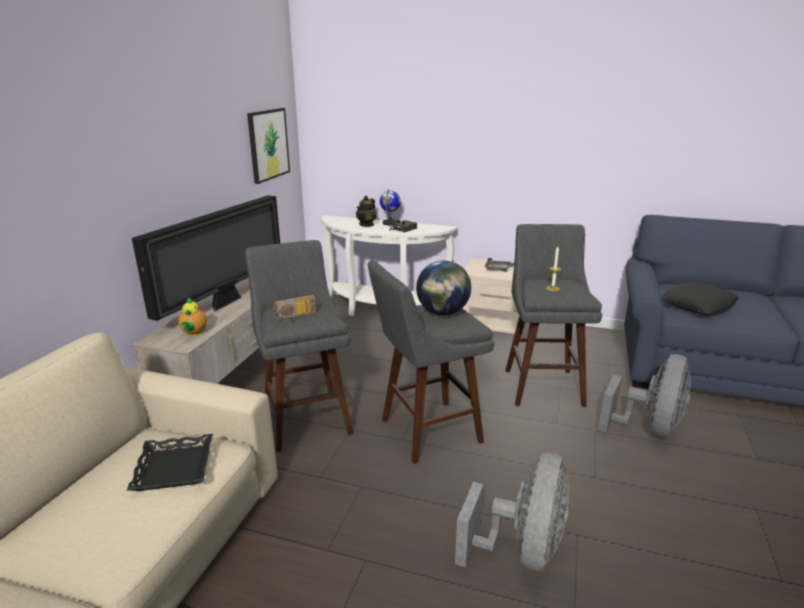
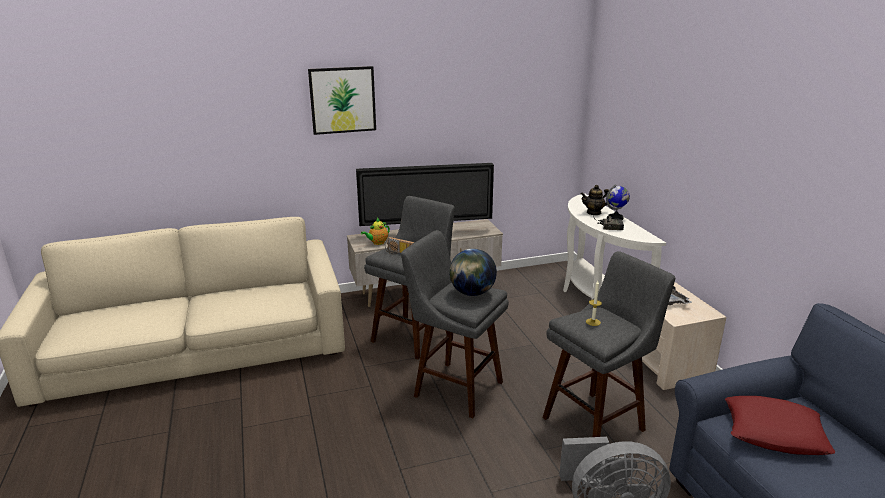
camera: 55 degrees right, 0 degrees up
(175, 468) = (270, 302): black tray -> none
(268, 144) = (533, 120): picture -> picture (342, 100)
(522, 550) = (371, 476): grey fan -> none
(698, 305) = (773, 432): black pillow -> red pillow

